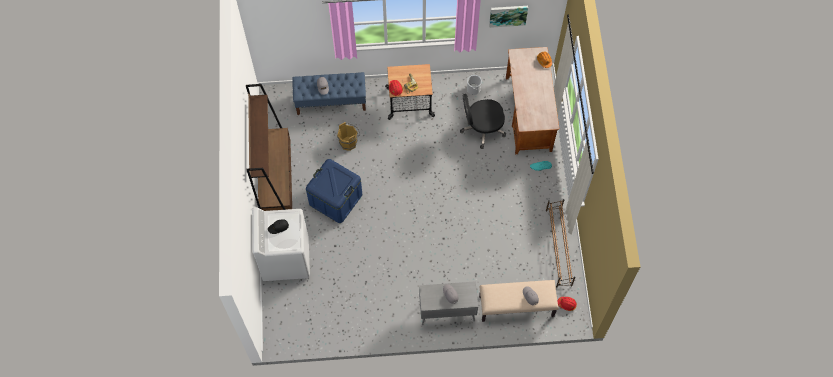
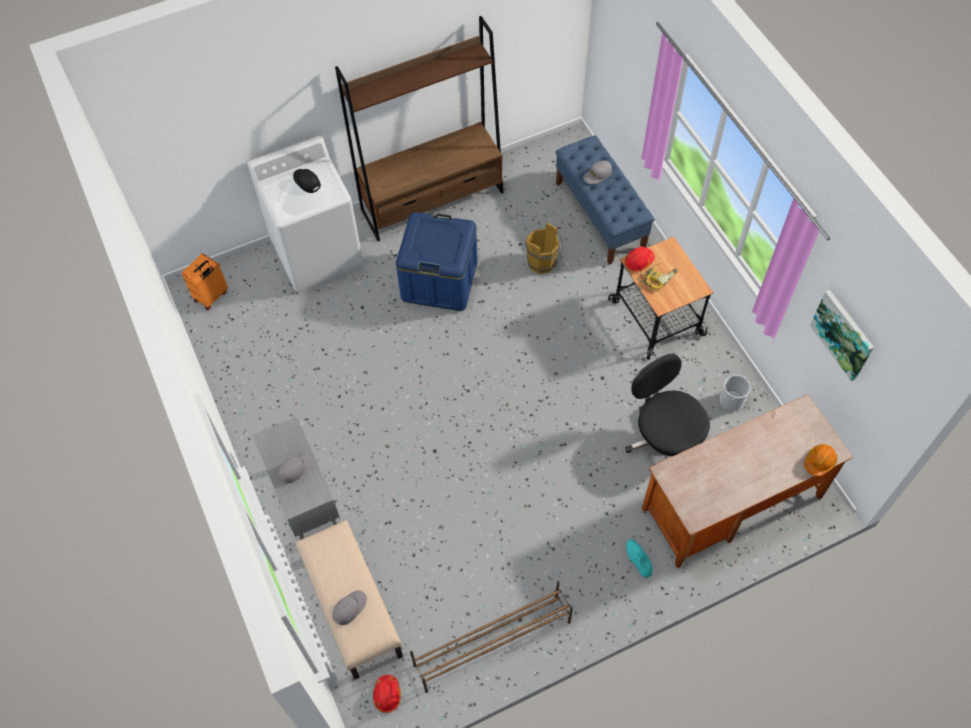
camera: 70 degrees right, 5 degrees down
(288, 327) = (212, 297): none -> orange suitcase

